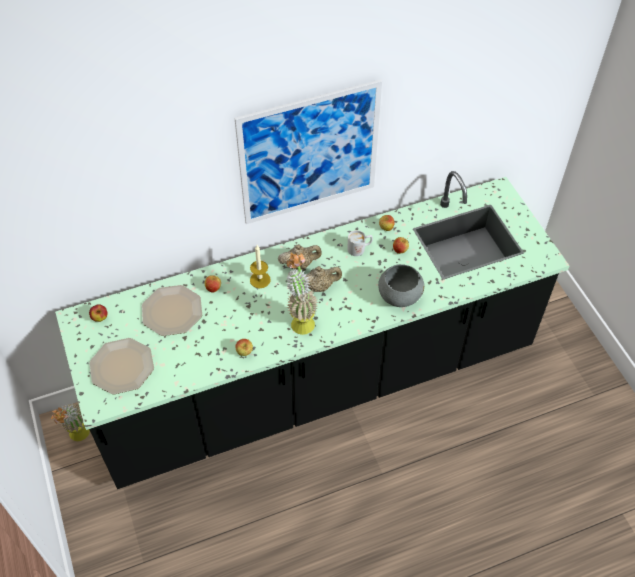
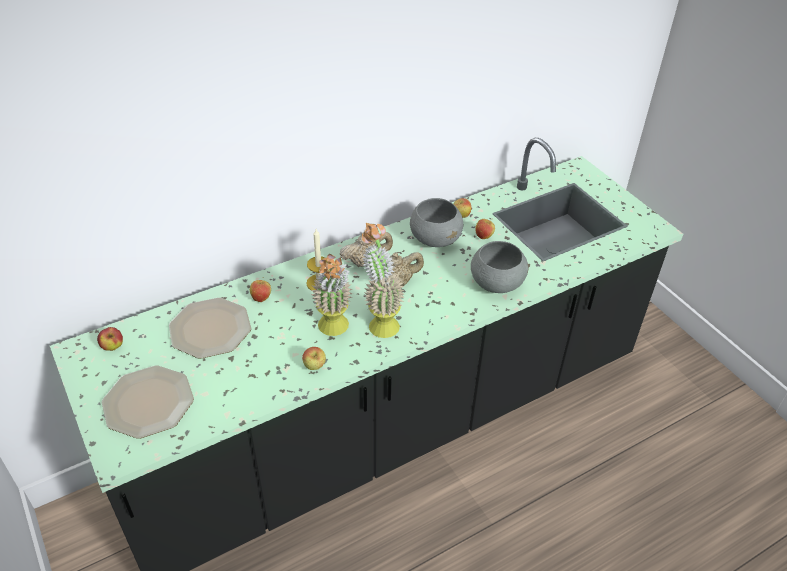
camera: 10 degrees left, 10 degrees down
(78, 437) = (90, 531): potted plant -> potted plant (334, 331)
(309, 154) = (370, 112): picture -> none
(359, 248) = (435, 239): white mug -> grey bowl

